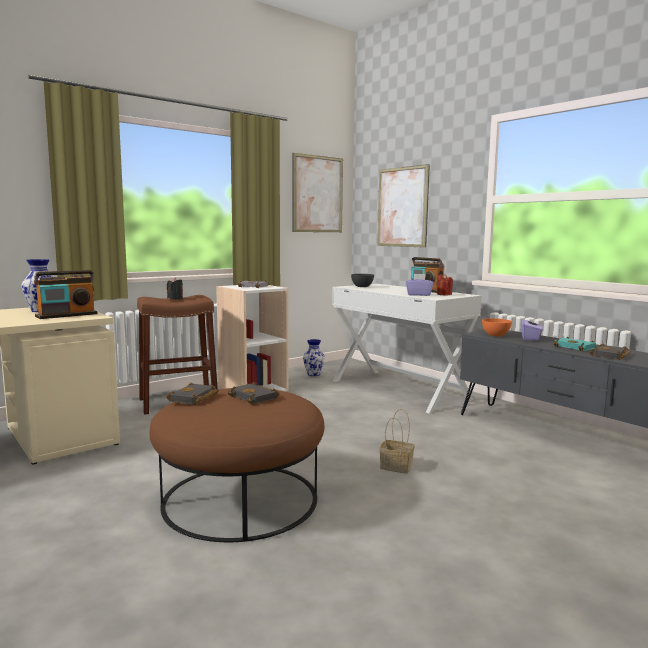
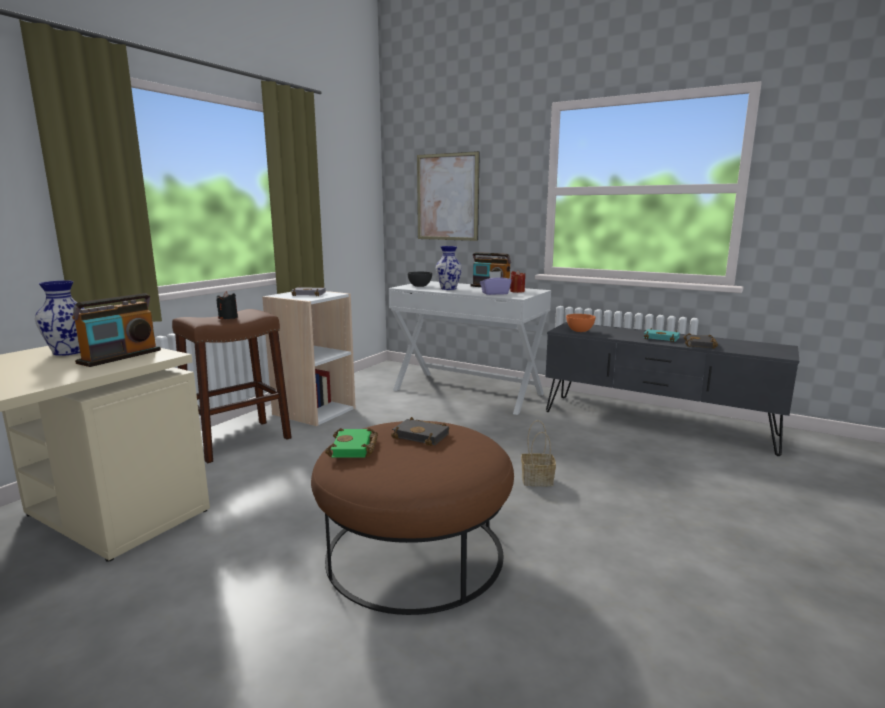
camera: 20 degrees left, 5 degrees up
(194, 398) = (354, 448): black book -> green book
(314, 374) = (367, 384): vase -> vase (449, 288)
(318, 194) = (350, 182): picture -> none
(530, 338) = (613, 331): purple tissue box -> none

